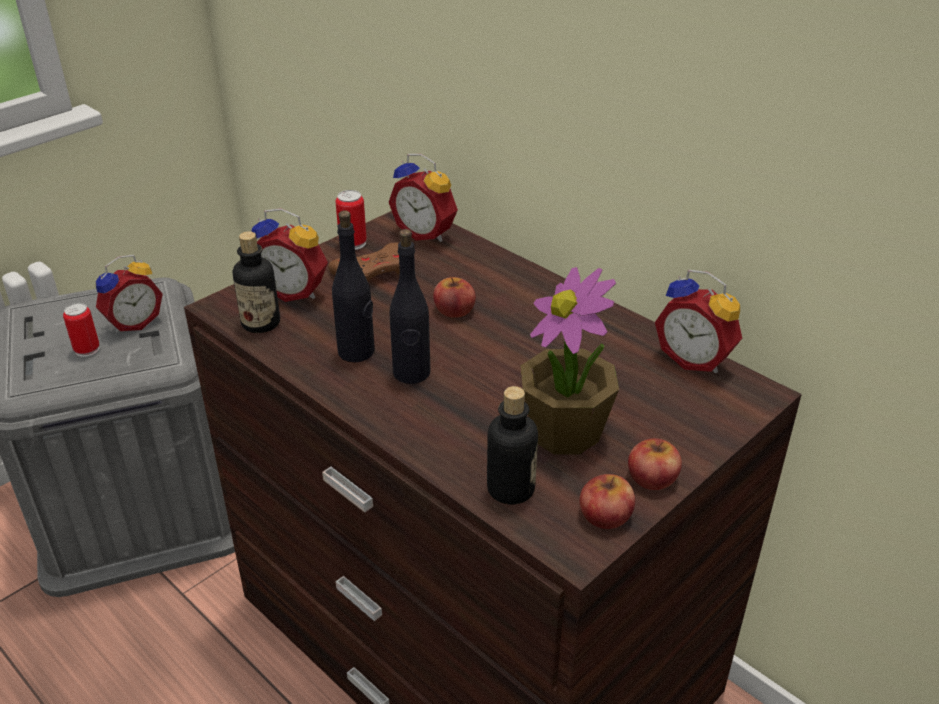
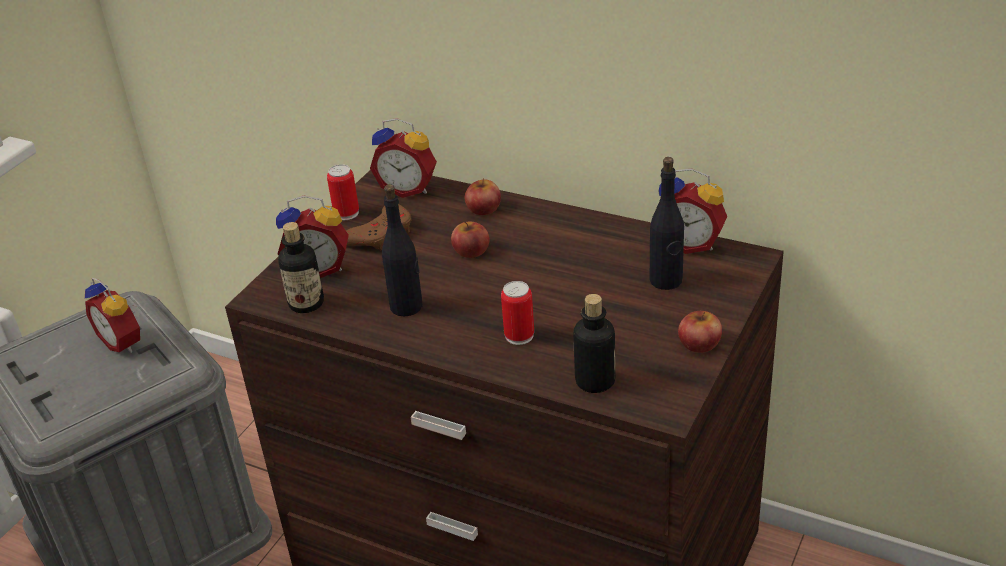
camera: 15 degrees left, 0 degrees up
(87, 349) = (93, 378): can -> can (519, 335)
(133, 323) = (124, 342): alarm clock -> alarm clock turned 105 degrees clockwise
(411, 373) = (464, 312): black bottle -> black bottle (666, 280)
(565, 432) = (615, 327): potted plant -> none
(605, 515) = (677, 380): apple -> apple (483, 208)

